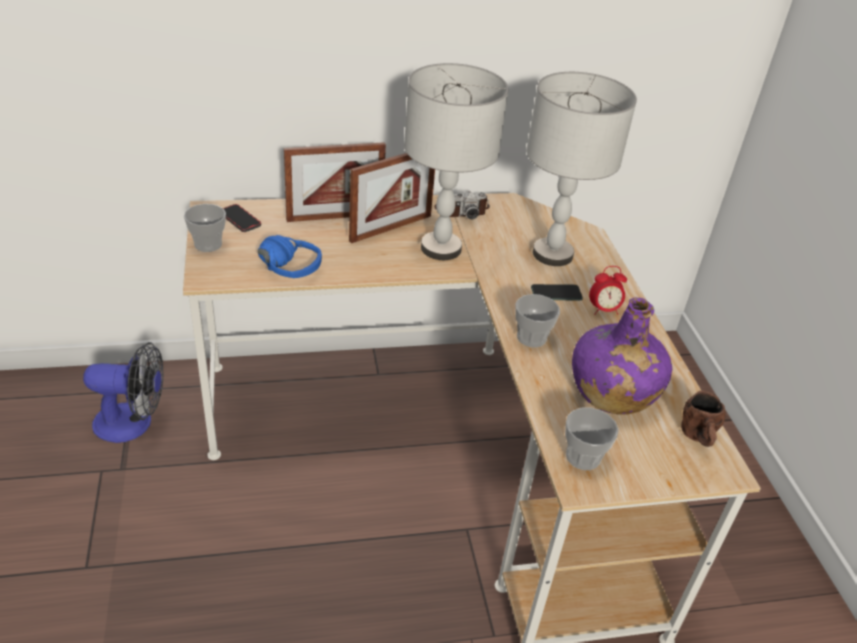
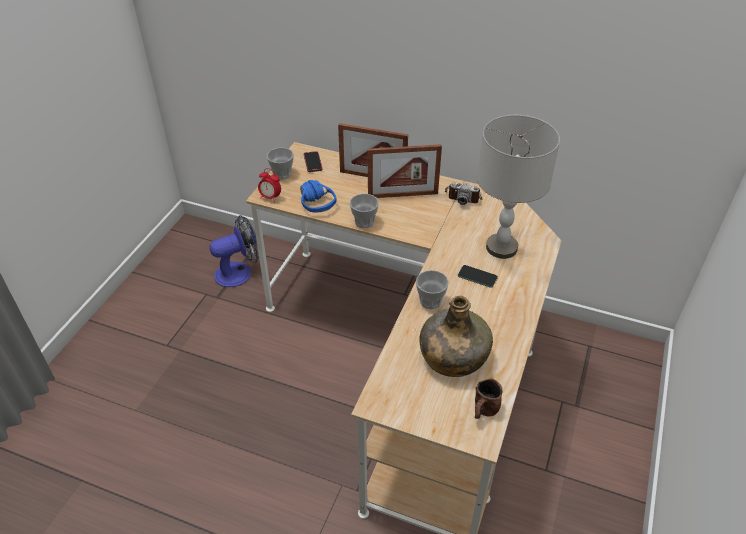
camera: 35 degrees right, 5 degrees up
(133, 423) = (239, 272): fan -> fan turned 60 degrees counterclockwise
(441, 248) = (425, 219): grey table lamp -> none
(583, 457) = (392, 390): cup -> cup (364, 222)
(603, 310) = (501, 300): alarm clock -> alarm clock (270, 197)
(612, 391) = (452, 357): purple bottle -> green bottle

